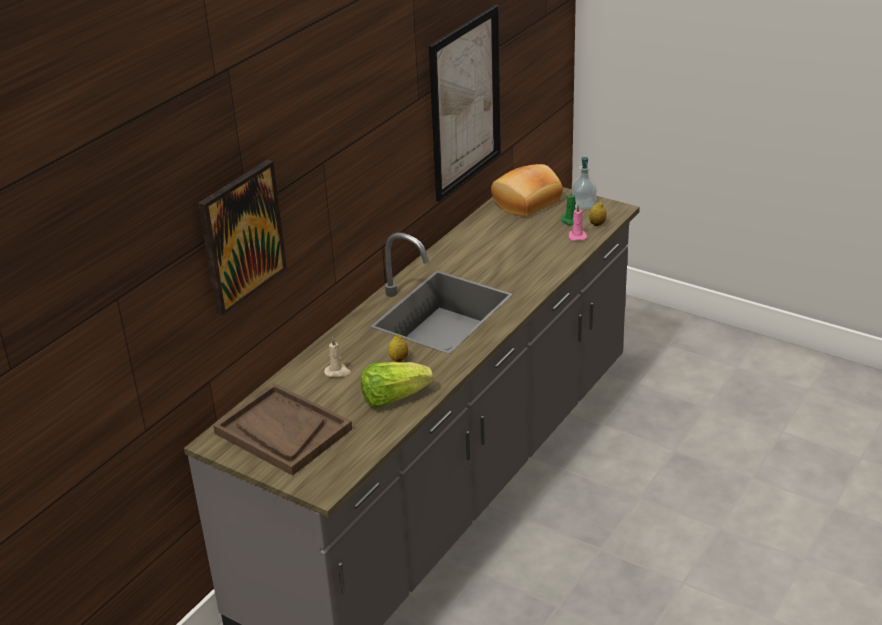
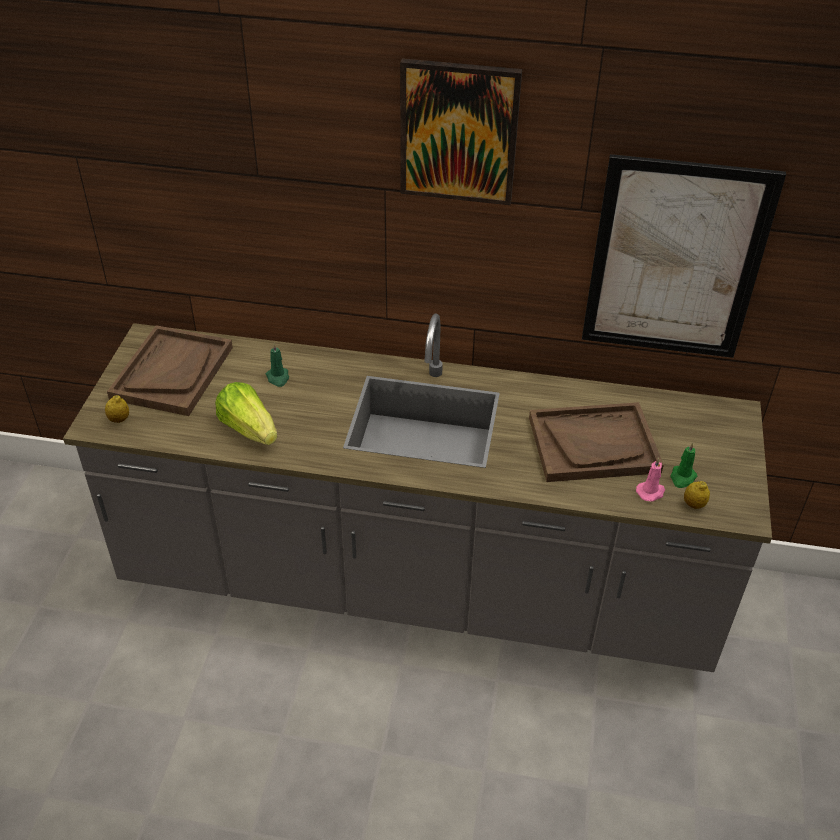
camera: 65 degrees right, 10 degrees up
(241, 236) = (237, 191): picture -> picture (459, 132)
(337, 372) = (278, 378): beige candle -> green candle
(399, 359) = (317, 413): lemon -> lemon (119, 419)
(518, 245) = (593, 444): none -> brown tray
(527, 203) = (699, 427): bread -> none
(583, 205) = (732, 479): soap dispenser -> none

